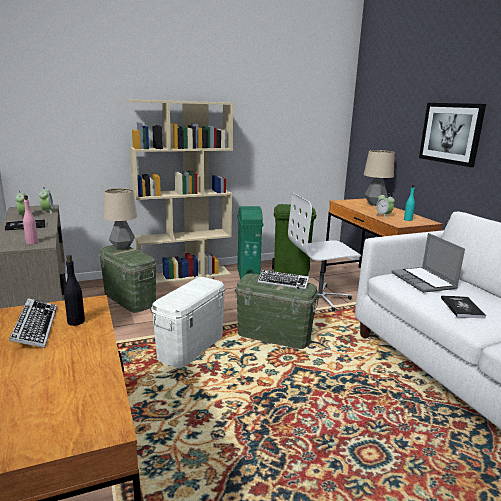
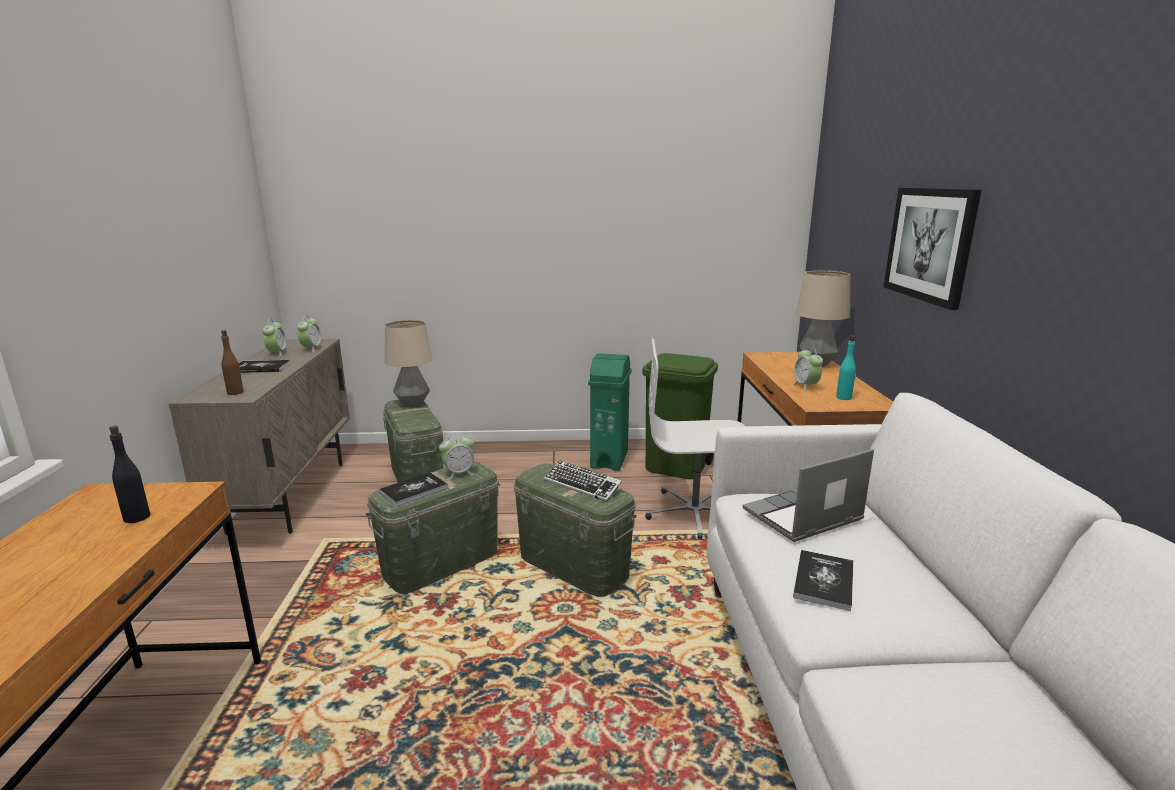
camera: 20 degrees right, 0 degrees up
(32, 242) = (235, 392): pink bottle -> brown bottle
(35, 327) = (84, 518): keyboard -> none
(181, 297) = (414, 490): none -> book
(185, 275) = (516, 450): beige bookcase -> none
(191, 346) = (441, 563): white storage box -> green storage box
(201, 285) = (459, 474): none -> alarm clock
(424, 281) = (802, 517): laptop -> laptop turned 60 degrees clockwise

